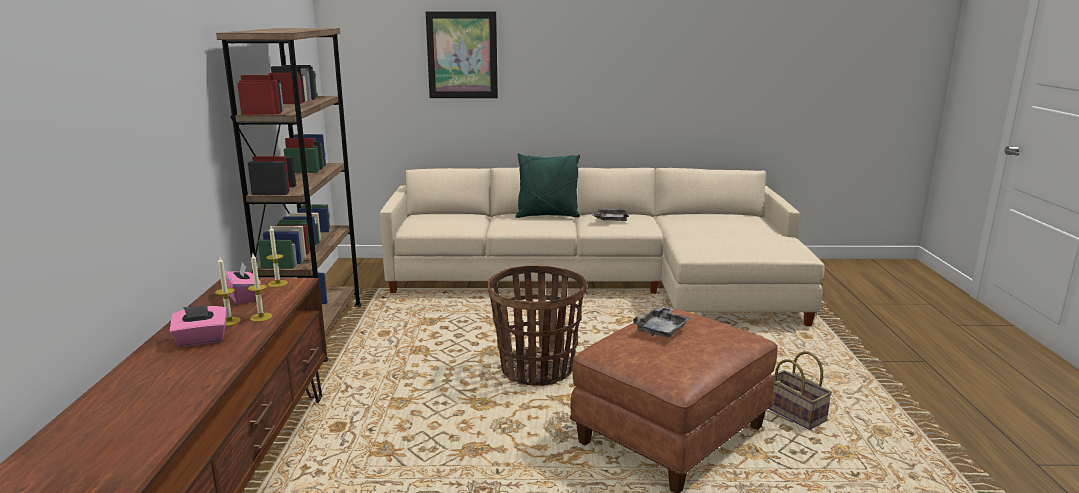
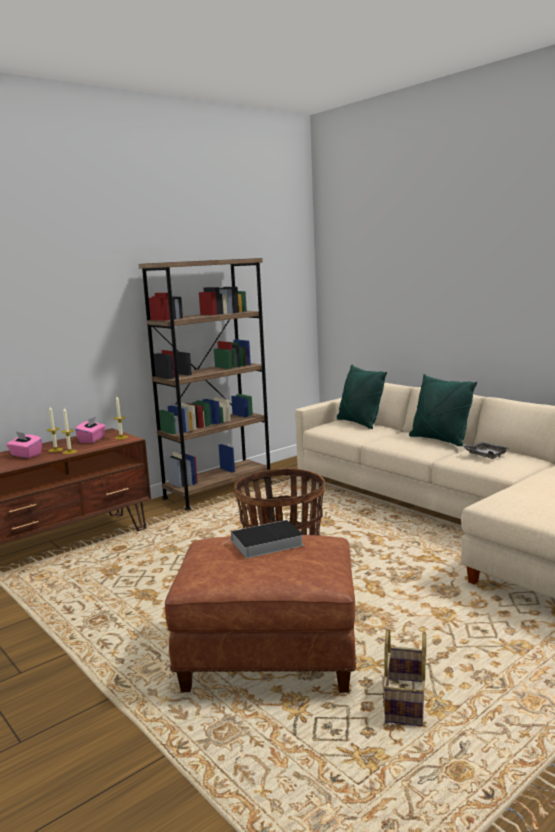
camera: 50 degrees right, 5 degrees down
(442, 215) = (359, 423): none -> green pillow
(462, 55) = (408, 279): picture -> none
(662, 329) = (265, 544): grey tray -> book

